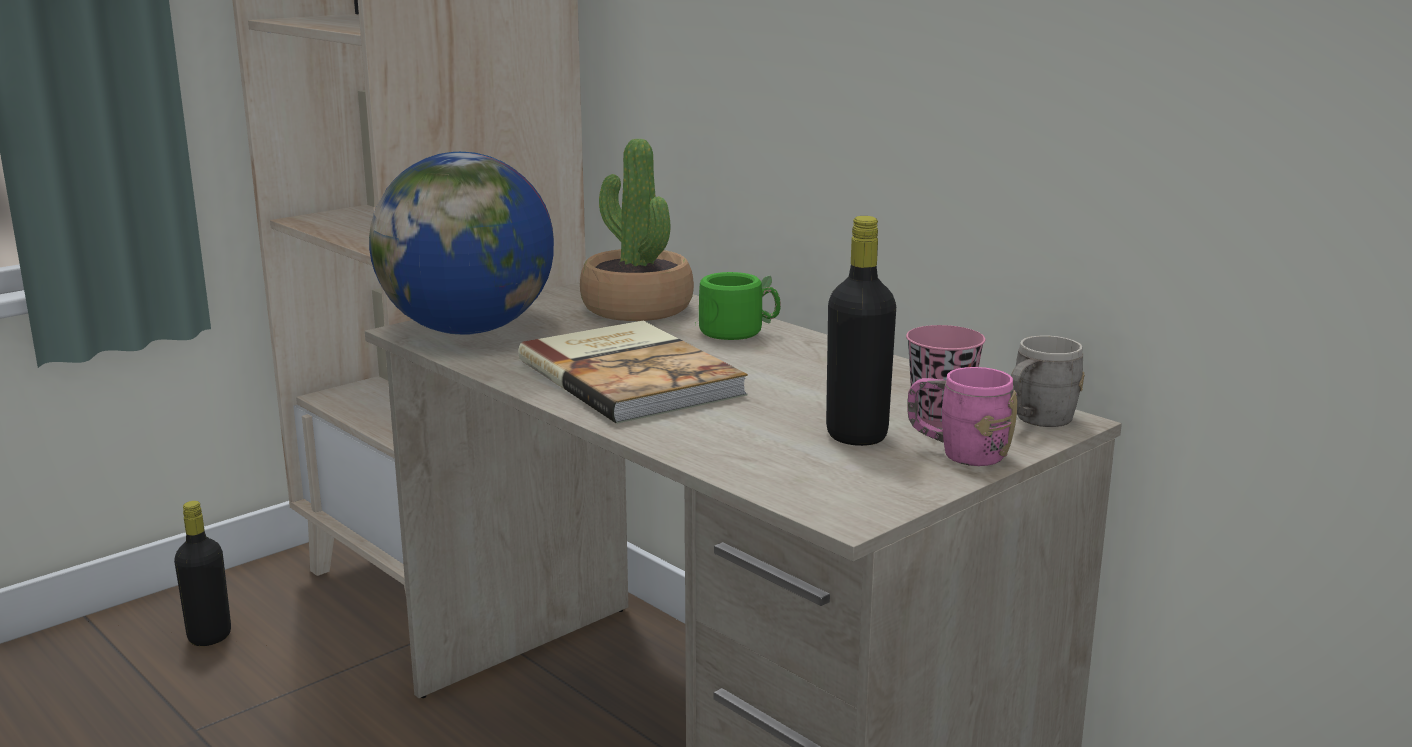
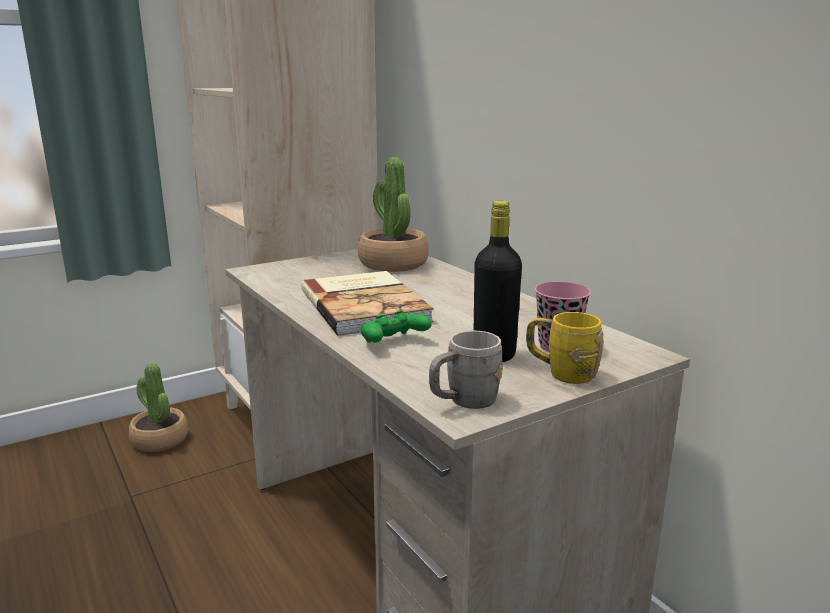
camera: 10 degrees right, 0 degrees up
(209, 636) = (160, 440): black bottle -> potted plant
(469, 330) = (284, 272): globe -> none
(704, 429) = (393, 343): none -> green game controller
(738, 332) = (448, 281): green mug -> none
(958, 453) = (561, 373): pink mug -> yellow mug
(1036, 421) = (627, 353): grey mug -> grey mug (464, 402)

